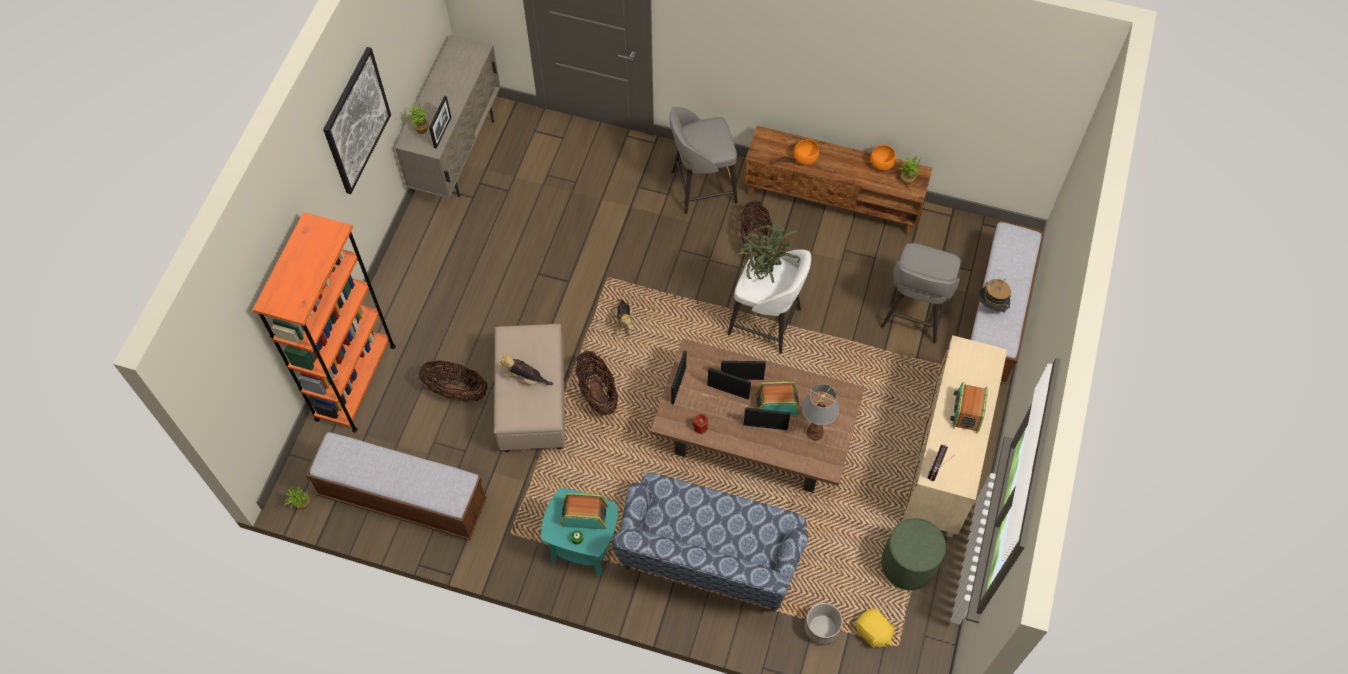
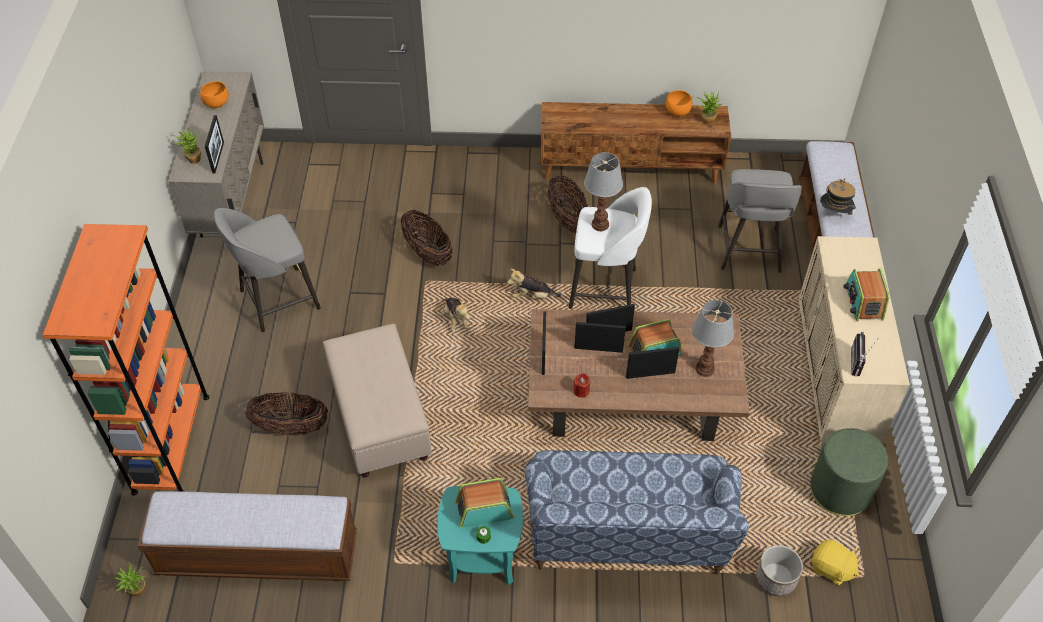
camera: 15 degrees left, 10 degrees down
(356, 121) = (125, 135): picture -> none
(525, 378) = (372, 384): plush toy -> plush toy (532, 296)
(597, 393) = (449, 394): basket -> basket (428, 252)
(701, 187) = (496, 181): grey stool -> grey stool (277, 300)
(763, 273) = (599, 224): potted plant -> table lamp
(805, 158) = (600, 121): orange bowl -> orange bowl (216, 103)

